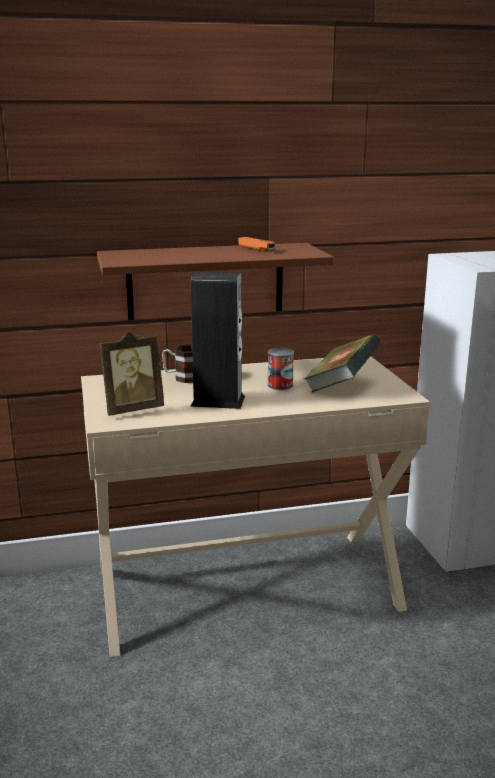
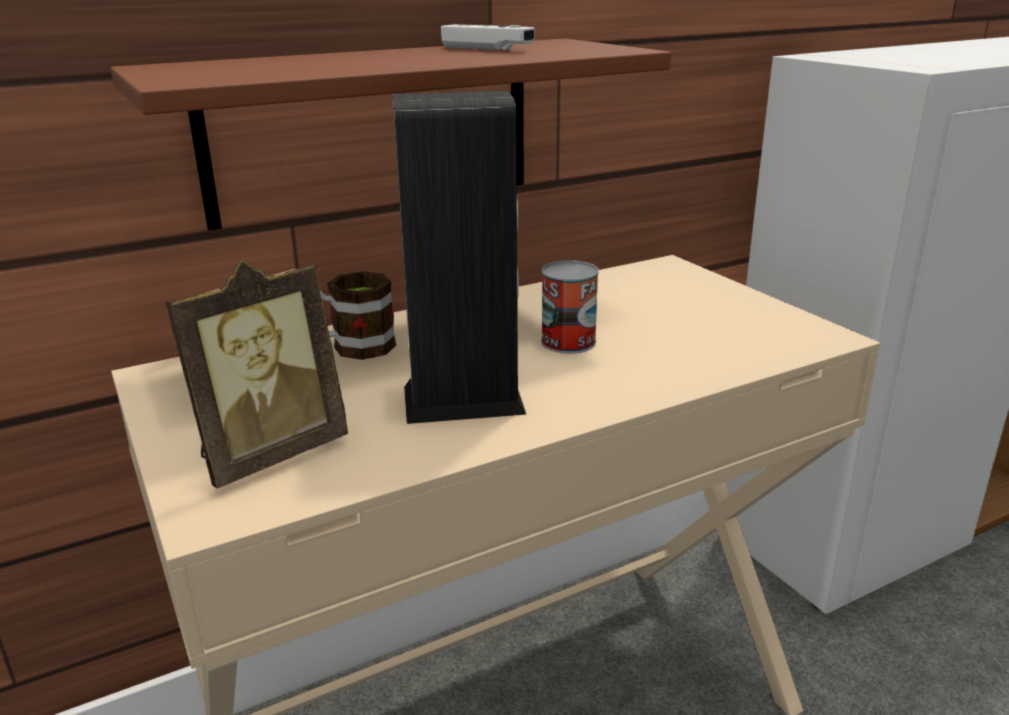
camera: 15 degrees left, 5 degrees up
(256, 249) = (487, 48): orange game controller -> white game controller
(341, 385) = (686, 327): book -> none

